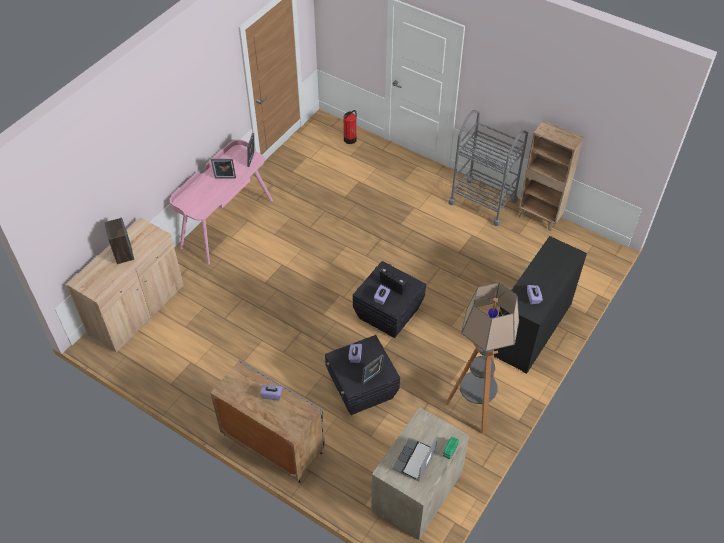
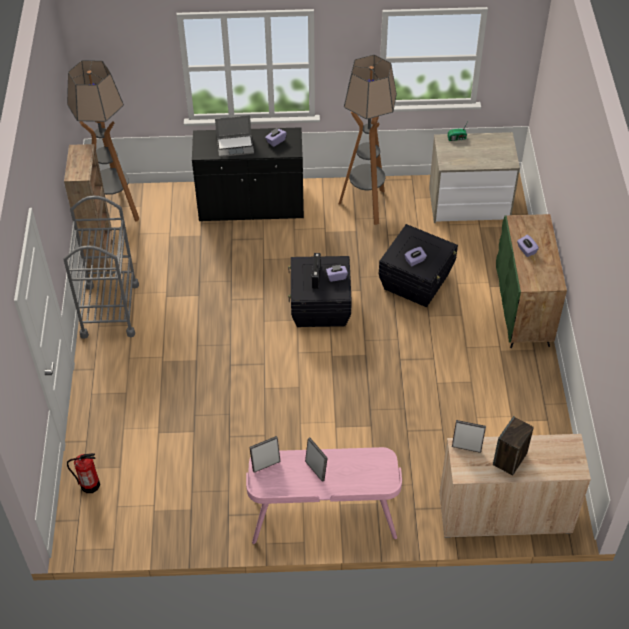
camera: 125 degrees left, 0 degrees up
(272, 444) = (523, 310): grey cabinet -> green cabinet
(372, 378) = (424, 239): picture frame -> picture frame (466, 447)
(414, 461) = (485, 151): laptop -> laptop (235, 146)
(587, 246) = (116, 209): none -> floor lamp

